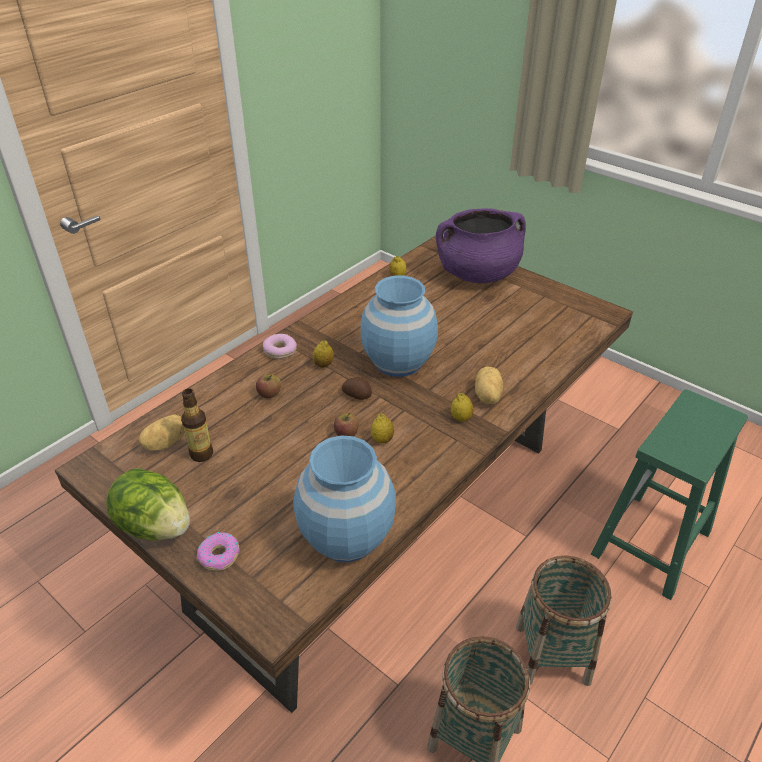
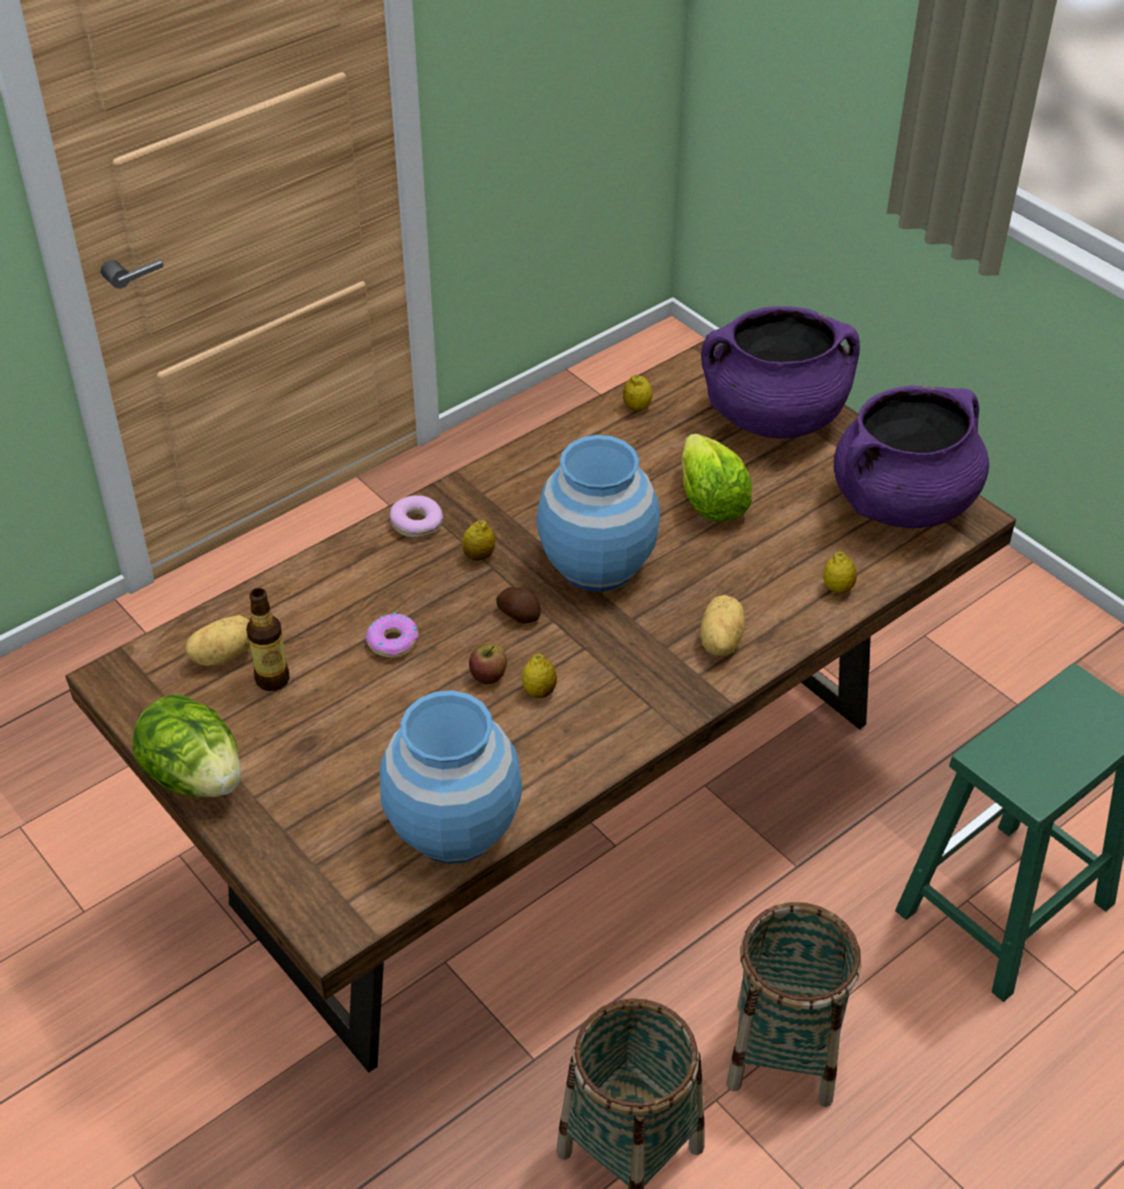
camera: 10 degrees right, 5 degrees up
(219, 555) = (276, 829): donut -> donut (393, 641)
(269, 394) = (387, 595): apple -> none
(455, 320) = (710, 501): none -> lettuce
(461, 418) = (668, 672): lemon -> lemon (837, 588)
(566, 310) = (902, 503): none -> purple cooking pot

